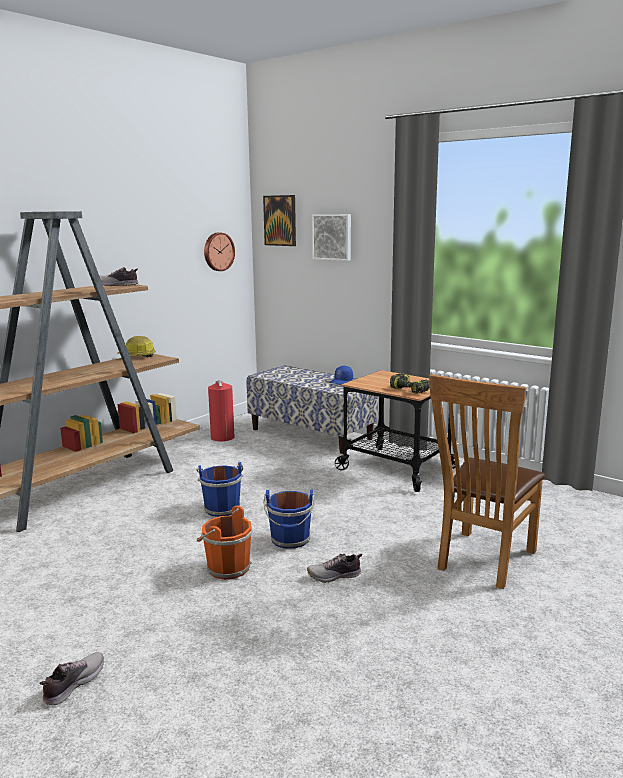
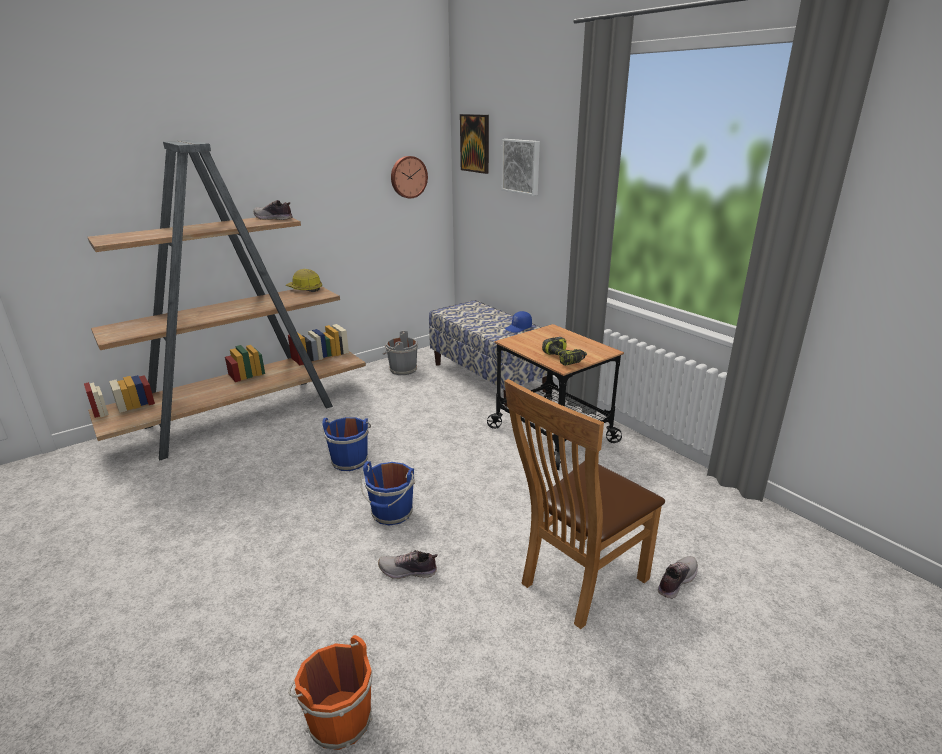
camera: 15 degrees right, 10 degrees up
(73, 684) = (91, 659): shoe -> shoe (675, 581)
(222, 436) = (402, 370): fire extinguisher -> grey bucket
(226, 568) = (310, 539): orange bucket -> orange bucket (337, 719)

